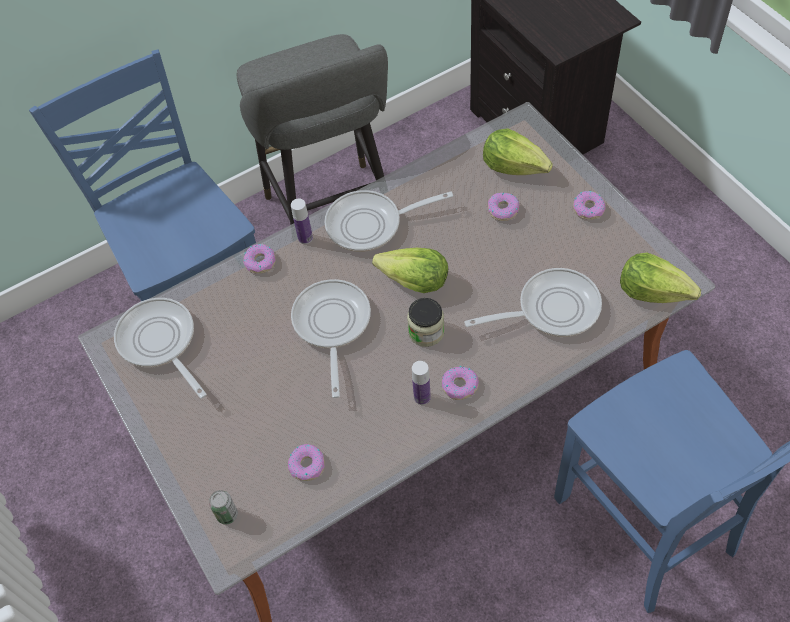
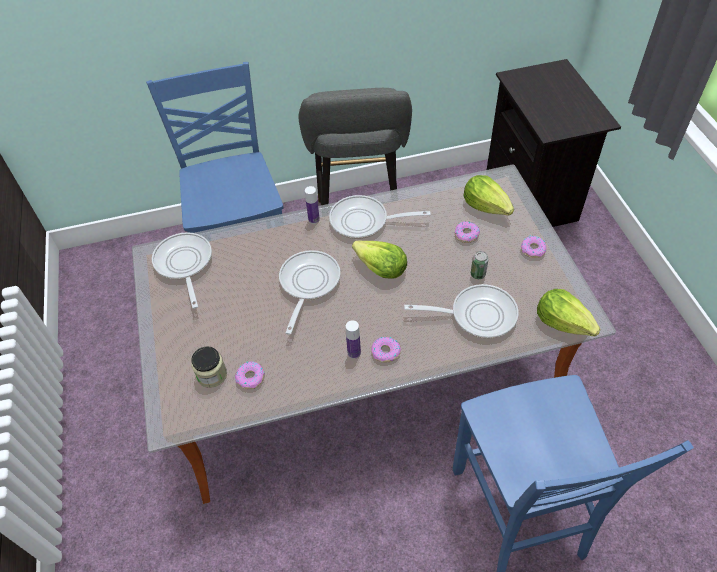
camera: 15 degrees right, 5 degrees down
(227, 514) = (179, 396): can -> can (478, 274)
(260, 262) = (276, 228): donut -> none
(426, 332) = (375, 306): jar -> jar (212, 375)

